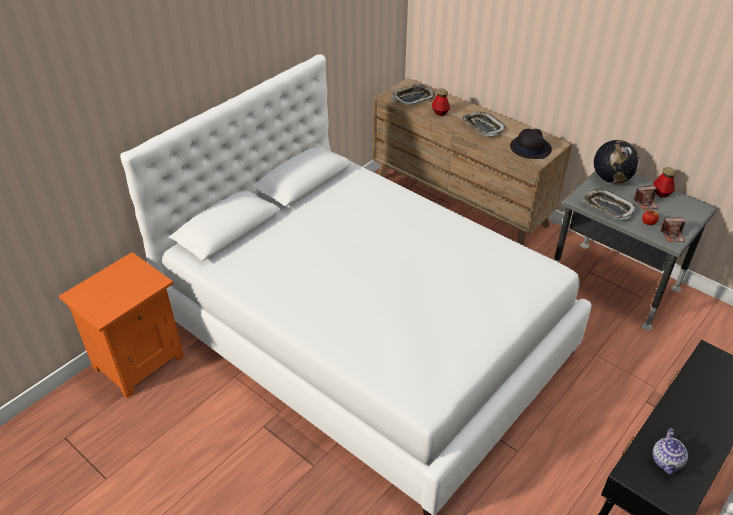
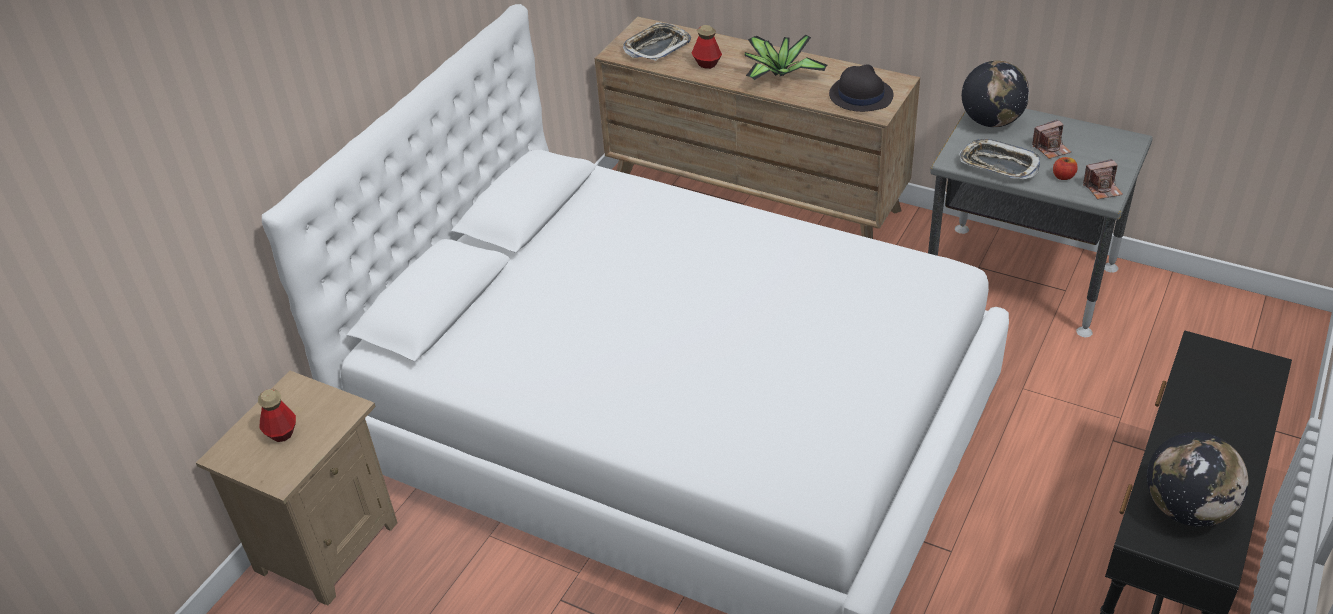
camera: 10 degrees left, 0 degrees up
(141, 362) = (331, 546): orange nightstand -> beige nightstand
(482, 127) = (778, 75): tray -> potted plant
(661, 193) = (1069, 129): bottle -> bottle (281, 432)
(667, 462) = (1186, 509): teapot -> globe

